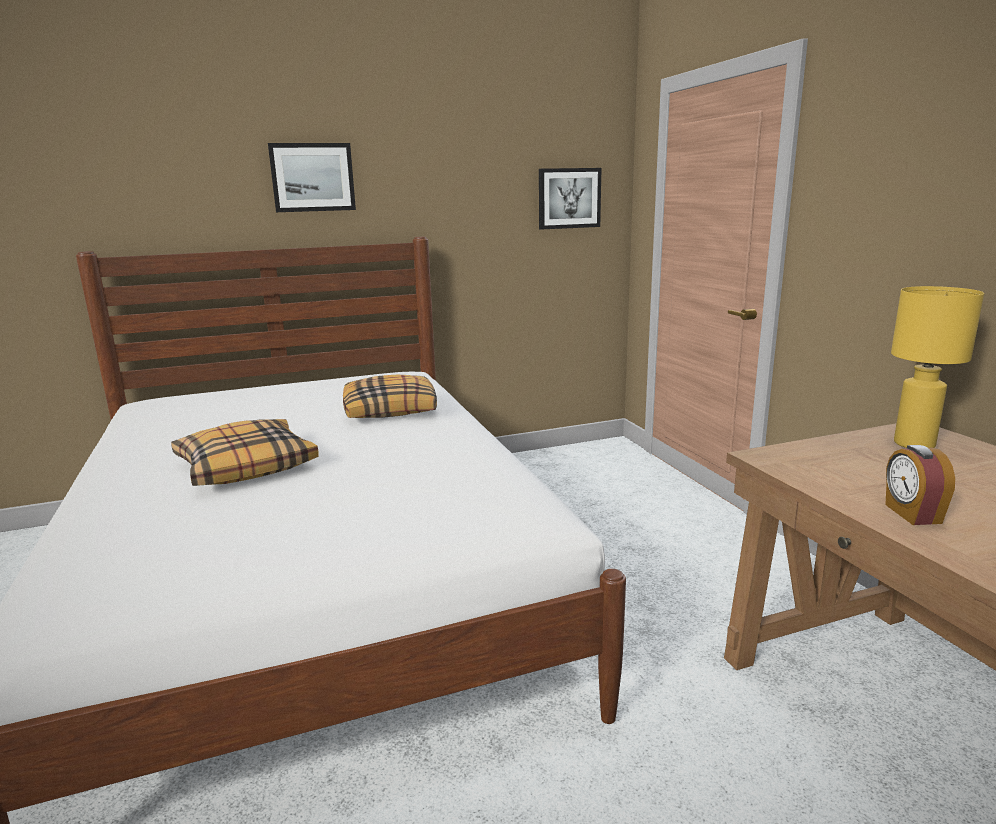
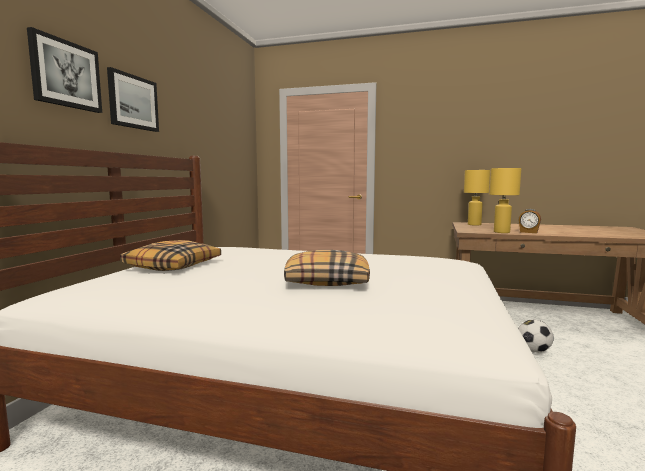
camera: 55 degrees left, 10 degrees down
(391, 410) = (283, 254): pillow -> pillow (173, 266)
(569, 198) = (239, 143): picture -> picture (65, 74)
(721, 797) = (533, 351): none -> football
(828, 487) = (501, 232): none -> yellow table lamp

